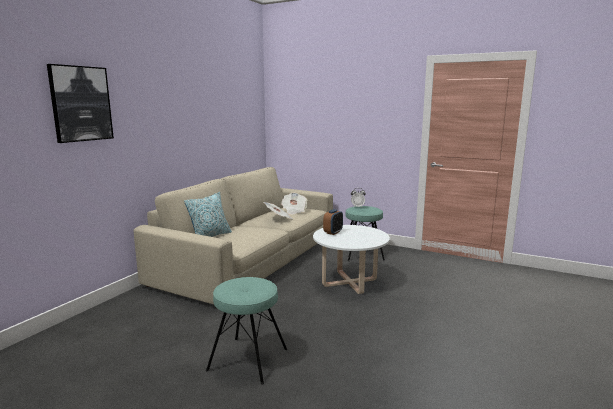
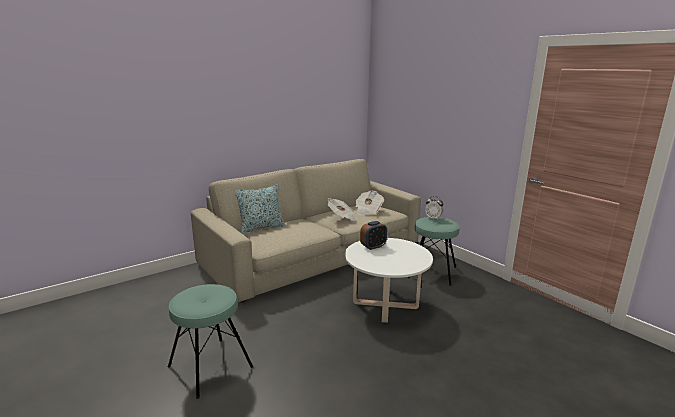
camera: 25 degrees right, 5 degrees up
(81, 104) = (136, 94): picture -> none

